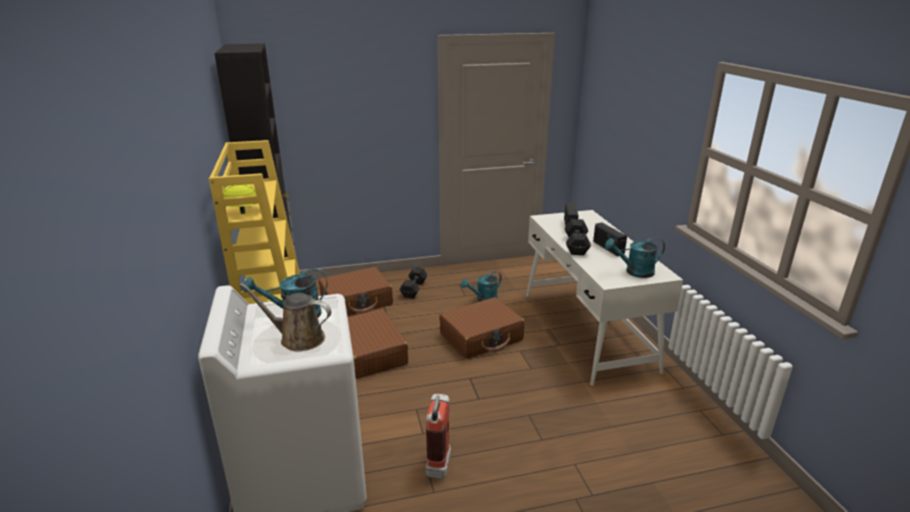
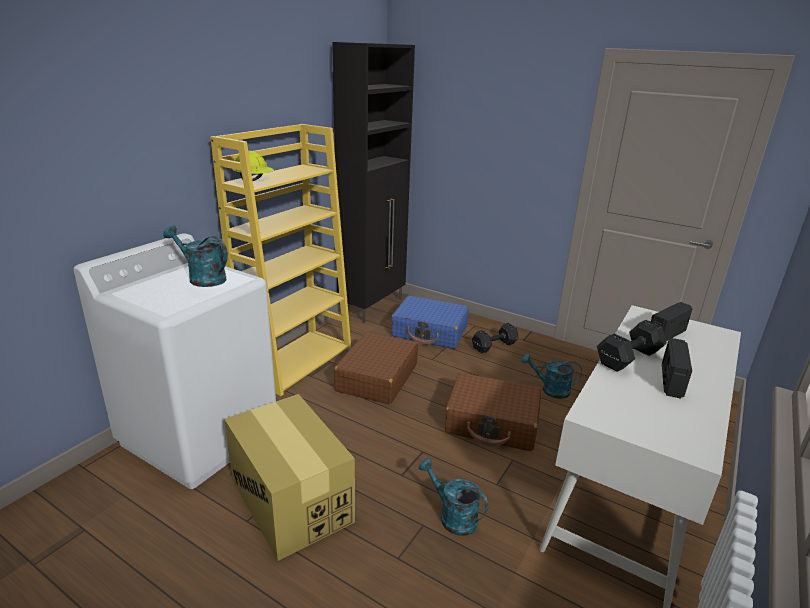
camera: 45 degrees right, 0 degrees up
(298, 338) = (168, 293): brown watering can -> none
(357, 301) = (430, 332): brown suitcase -> blue suitcase
(440, 460) = (291, 500): fire extinguisher -> cardboard box
(634, 272) = (653, 424): turquoise watering can -> turquoise watering can (452, 516)

